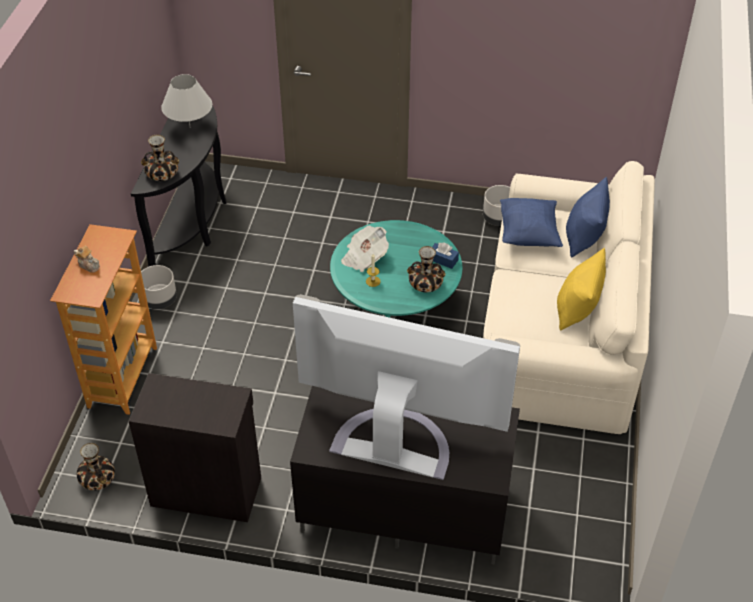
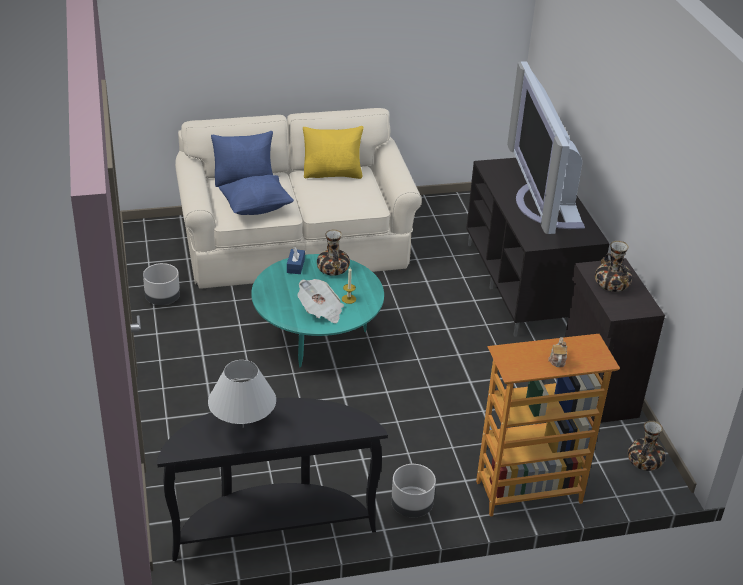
camera: 115 degrees left, 10 degrees down
(161, 174) = (340, 421): vase -> vase (611, 285)

